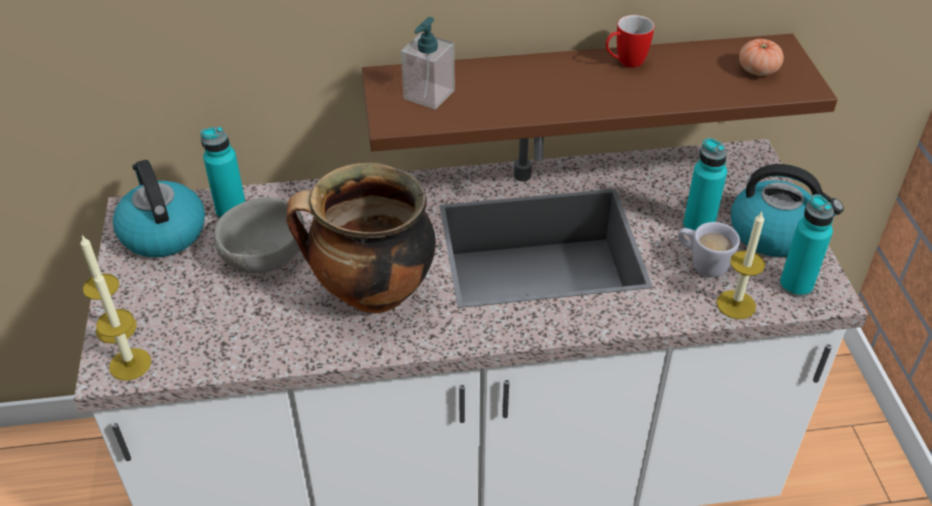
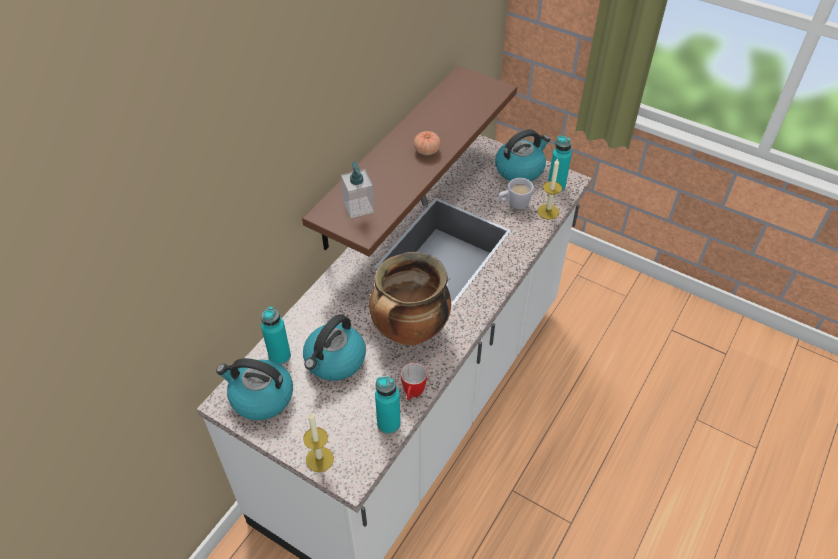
camera: 50 degrees left, 5 degrees up
(130, 364) = (355, 466): candle -> none
(266, 257) = (335, 361): grey bowl -> kettle
(624, 63) = (416, 128): mug -> mug (412, 394)
(698, 227) = (490, 189): turquoise bottle -> turquoise bottle (388, 424)
(758, 70) = (471, 93): tomato -> tomato (427, 150)

